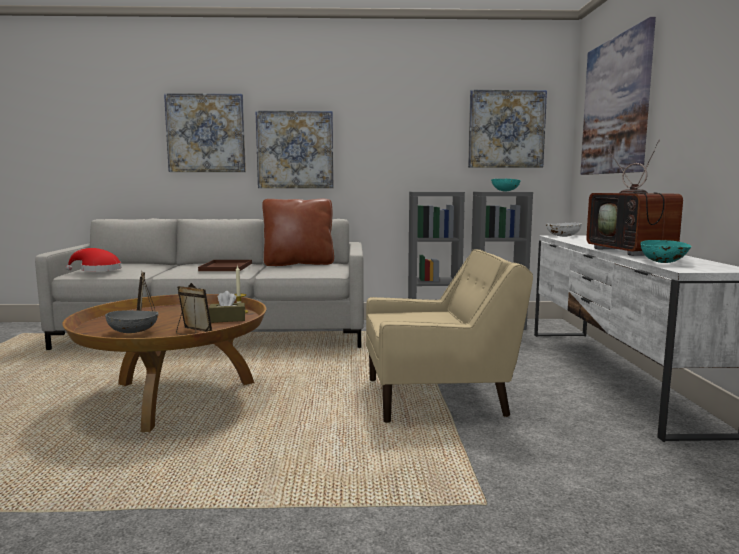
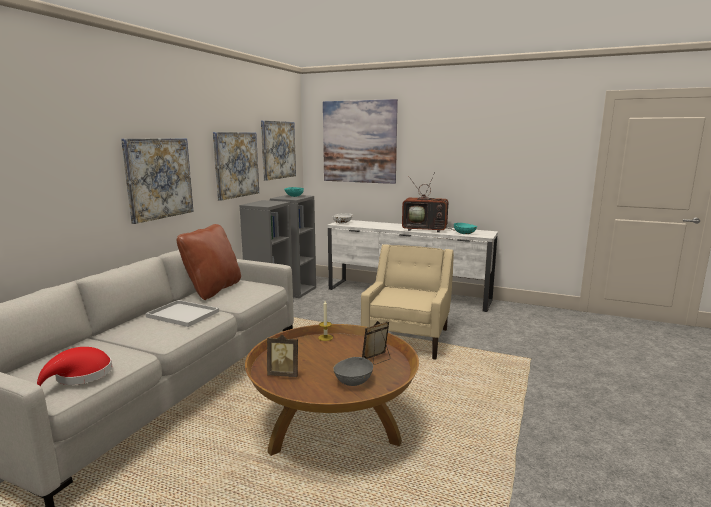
camera: 65 degrees left, 5 degrees up
(206, 133) = (70, 167): picture -> picture (236, 164)
(226, 267) = (184, 314): brown tray -> white tray
(227, 319) = (343, 344): brown tissue box -> none

